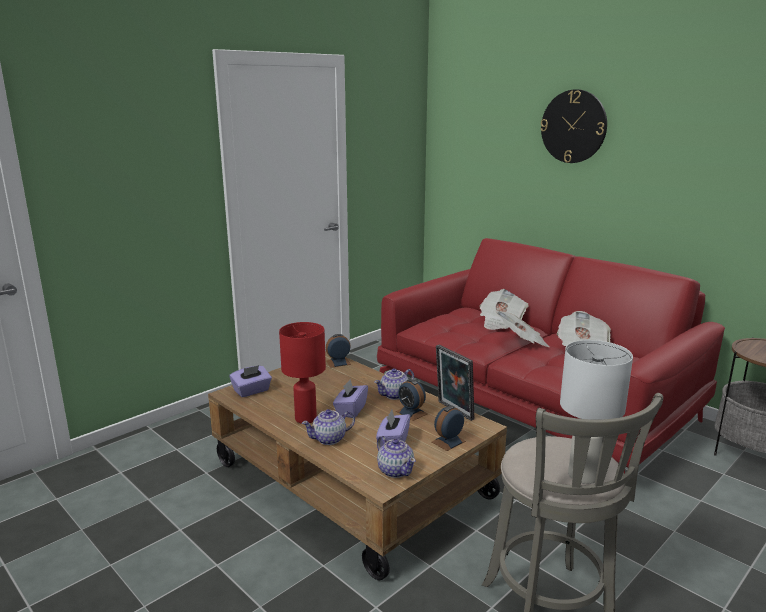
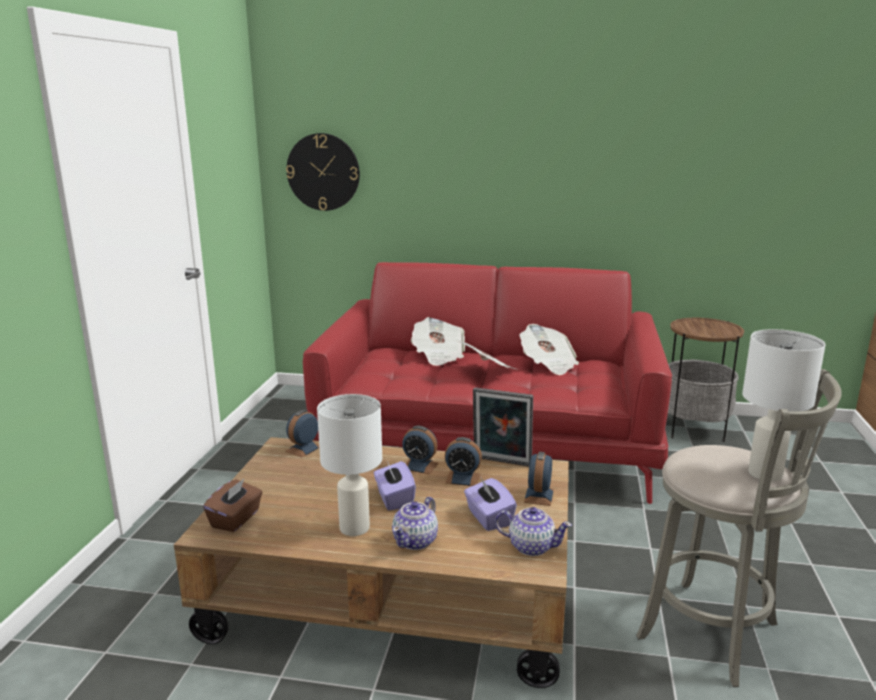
camera: 35 degrees left, 0 degrees up
(252, 391) = (236, 519): purple tissue box -> brown tissue box
(305, 419) = (355, 528): red table lamp -> white table lamp
(394, 395) = (420, 466): teapot -> alarm clock
(573, 126) = (464, 124): wall clock -> wall clock (323, 172)

